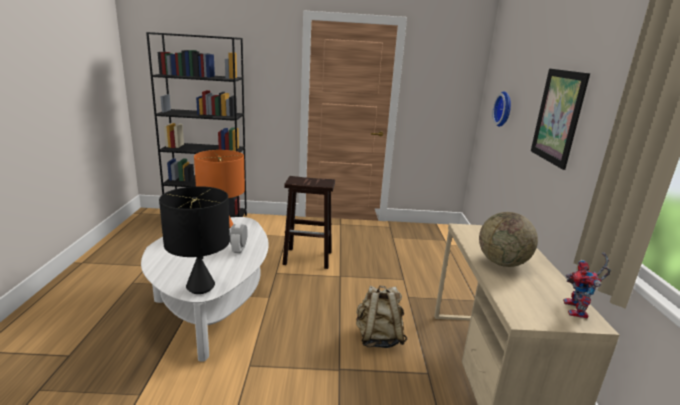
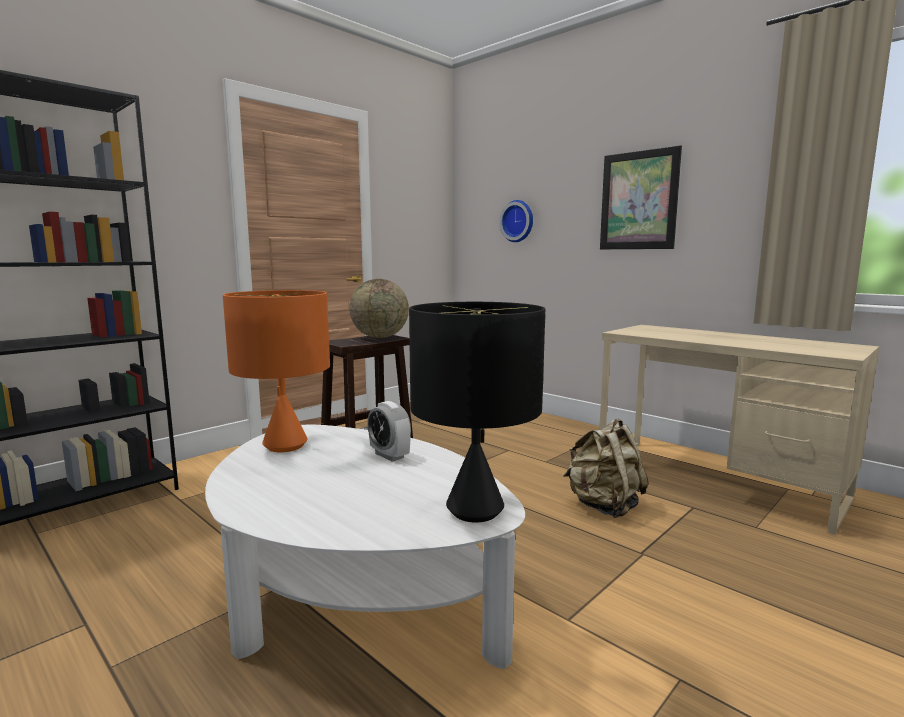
camera: 45 degrees left, 10 degrees down
(502, 263) = (719, 339): globe -> globe (380, 337)
(578, 311) = (834, 344): toy robot -> none

